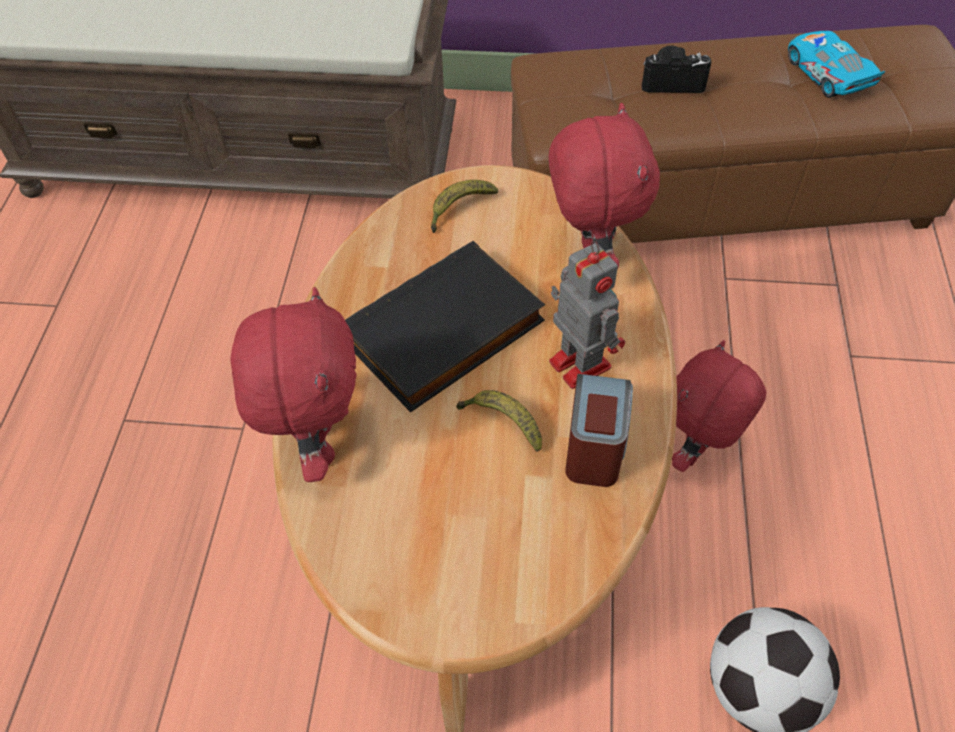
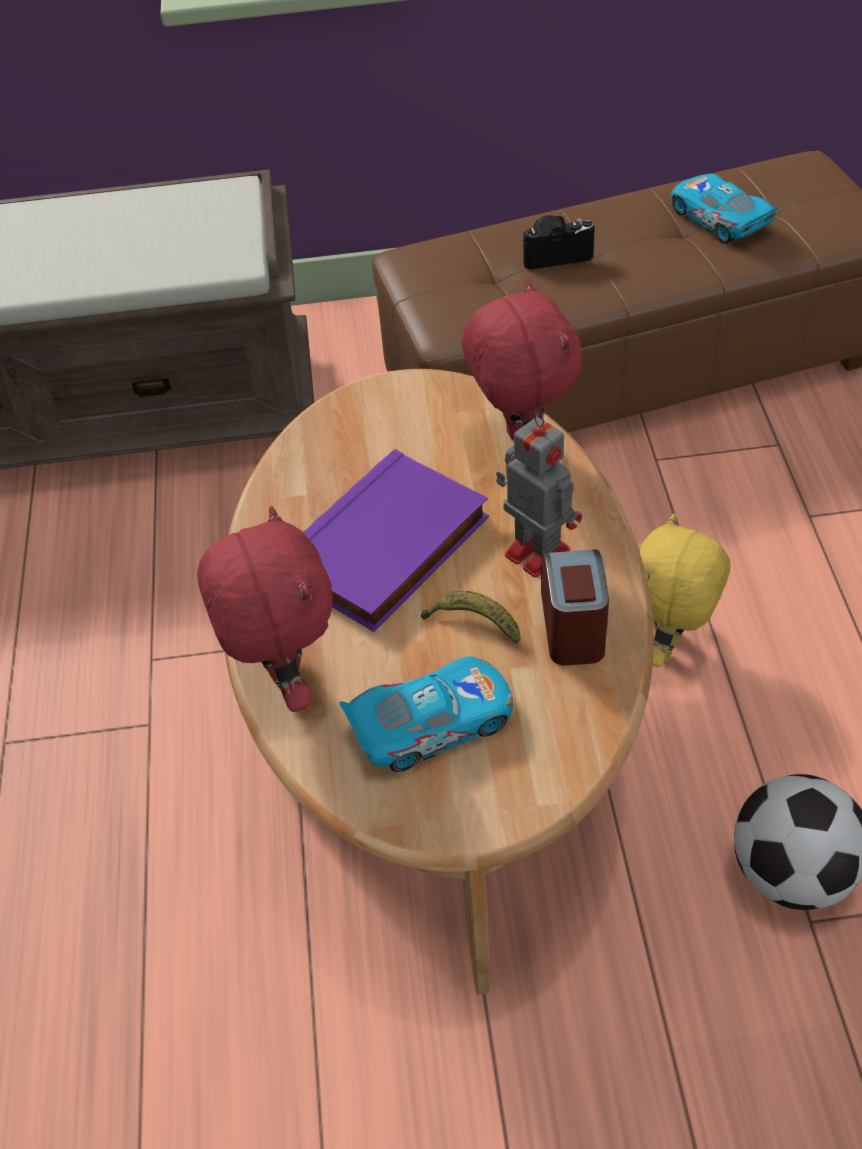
camera: 10 degrees left, 5 degrees down
(438, 516) = (431, 724): none -> toy car
(445, 334) = (388, 549): black book -> purple book
(459, 209) = (367, 422): banana -> none
(697, 452) = (669, 648): red plush toy -> yellow plush toy

